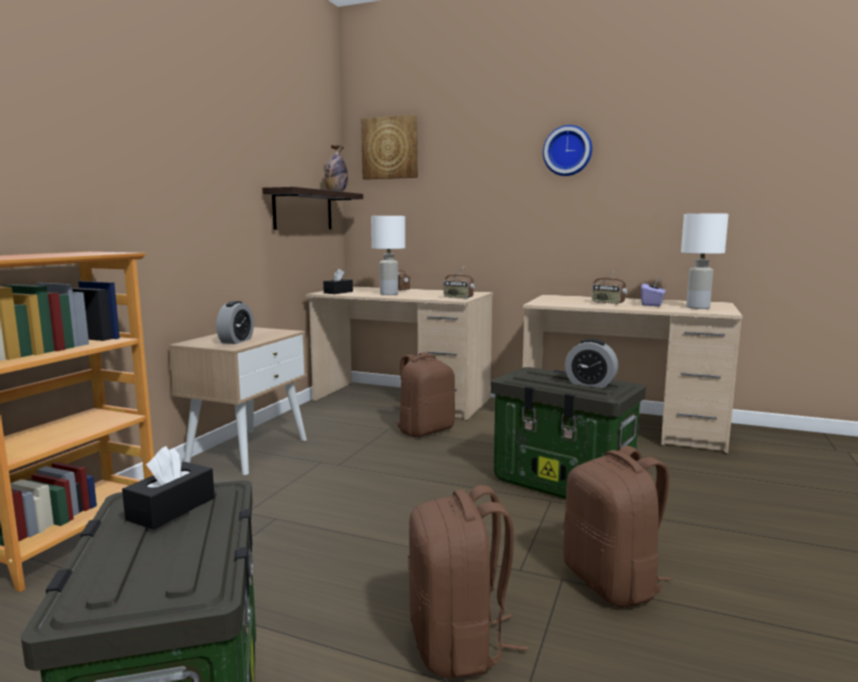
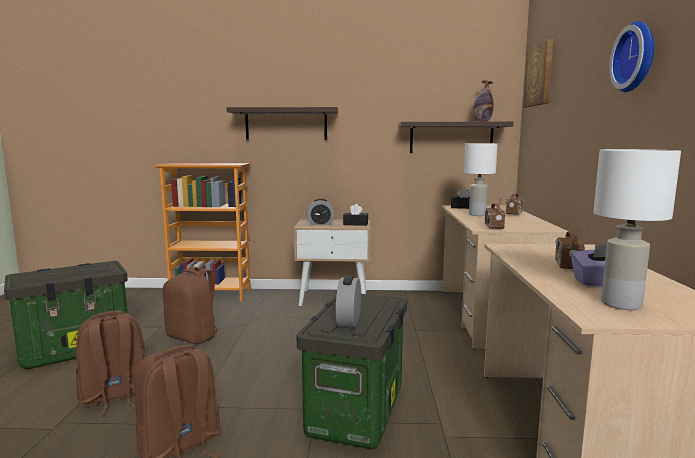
camera: 70 degrees right, 0 degrees up
(134, 178) = (286, 124): none -> shelf
(171, 509) = (91, 268): black tissue box -> black tissue box (355, 224)
(425, 430) = (426, 337): brown backpack -> brown backpack (194, 337)

